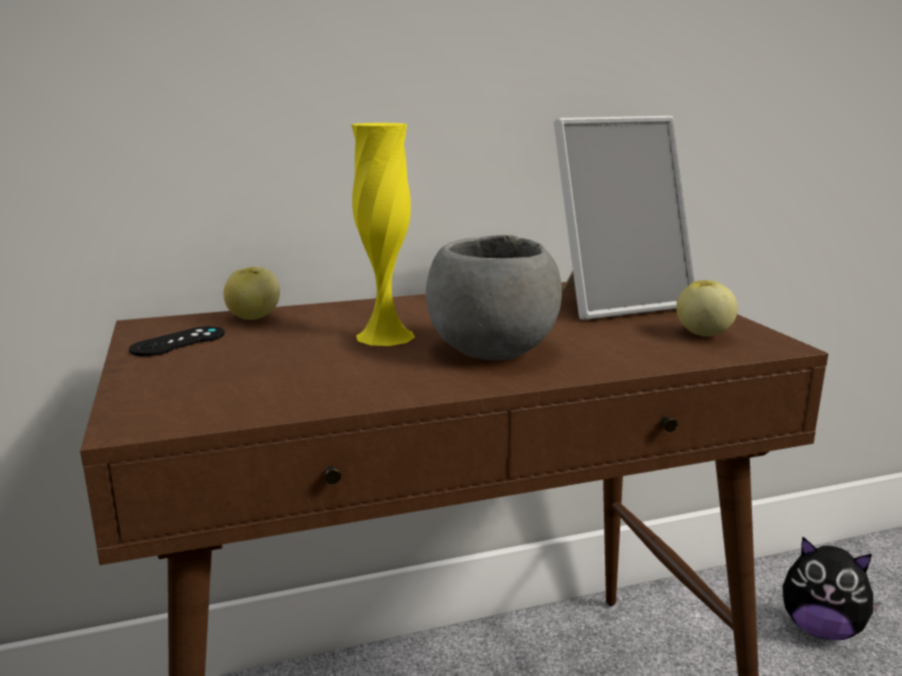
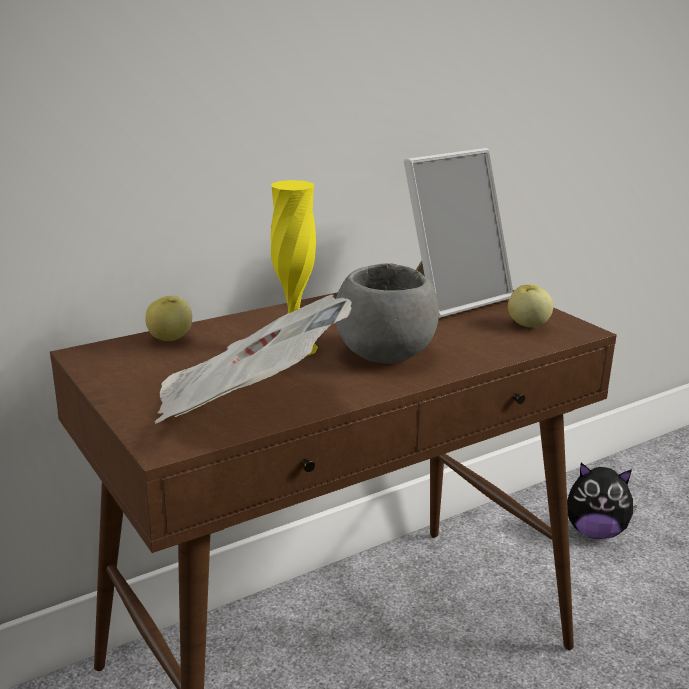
camera: 15 degrees left, 5 degrees up
(178, 342) = (128, 369): black game controller -> none
(273, 390) = (246, 405): none -> newspaper

